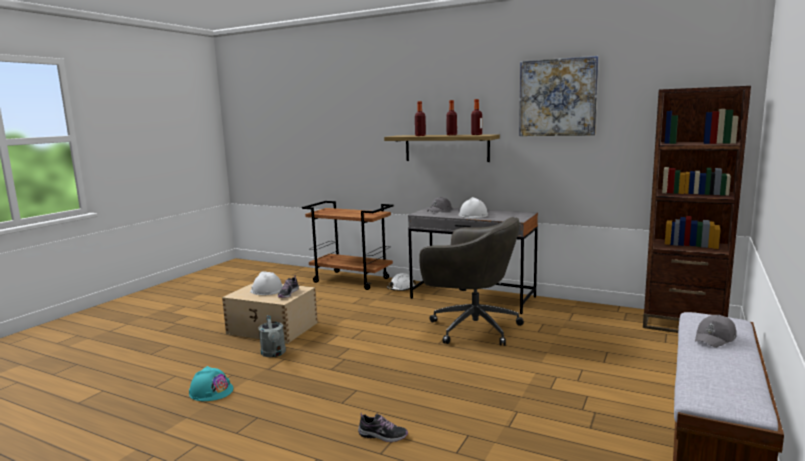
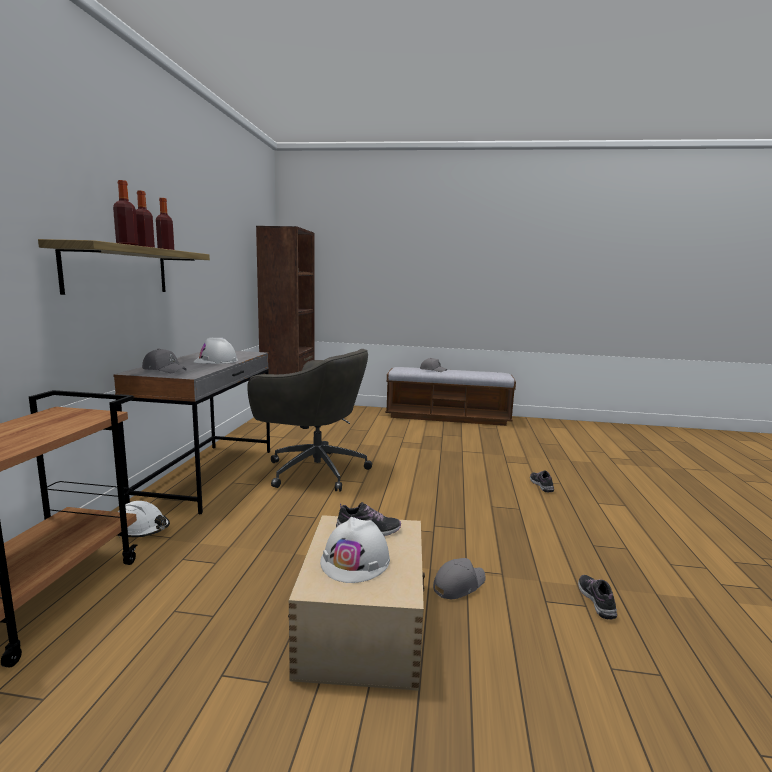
camera: 110 degrees left, 0 degrees up
(211, 391) = (596, 601): turquoise hard hat -> shoe
(274, 353) = (458, 584): grey watering can -> grey cap
(472, 328) = (313, 470): grey office chair -> grey office chair turned 105 degrees clockwise
(557, 97) = (206, 216): picture -> none

